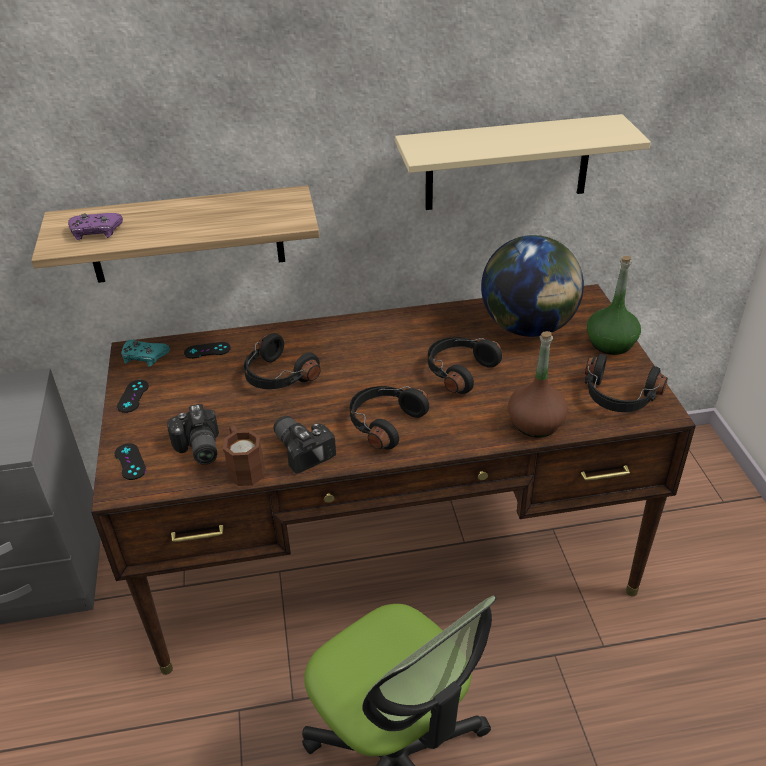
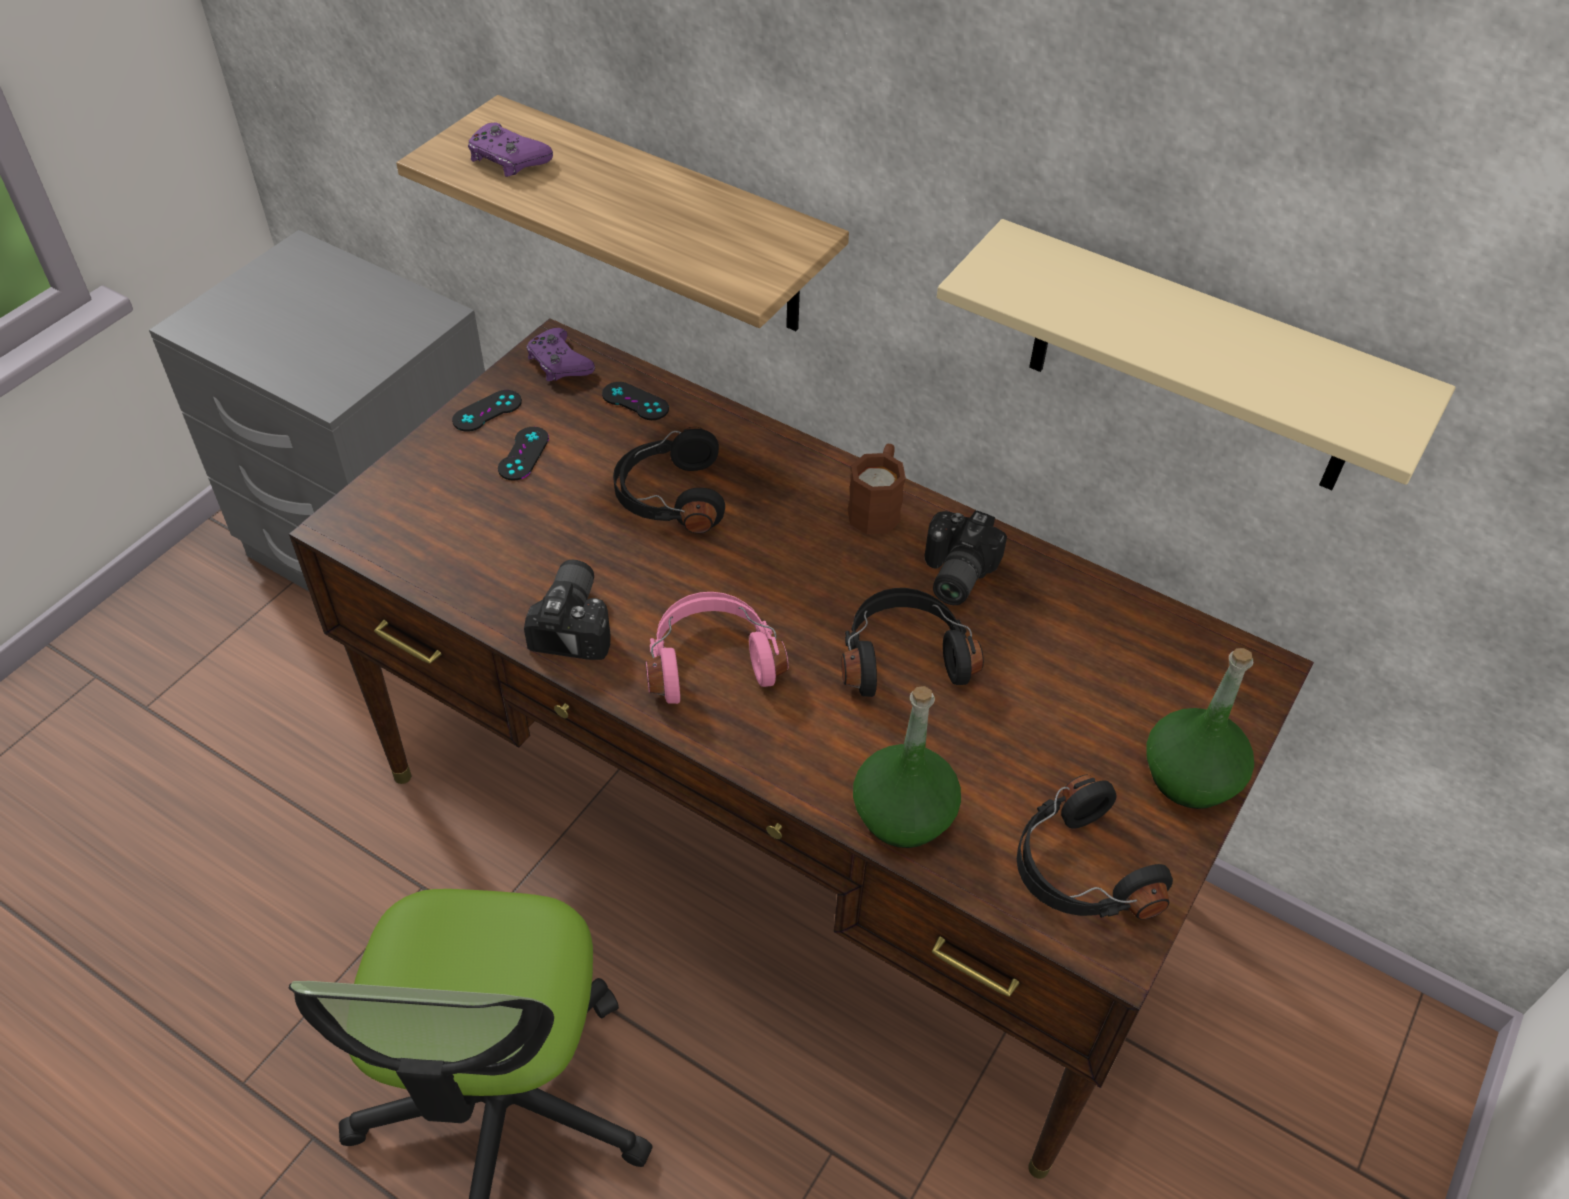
camera: 40 degrees right, 10 degrees up
(130, 462) = (389, 498): black game controller -> black game controller (523, 454)
(144, 357) = (558, 363): turquoise game controller -> purple game controller
(197, 449) = (470, 533): camera -> camera (952, 574)
(244, 467) = (488, 596): brown mug -> brown mug (877, 507)
(384, 423) = (711, 659): black headphones -> pink headphones
(528, 327) = (1095, 658): globe -> none
(535, 423) = (902, 814): brown bottle -> green bottle

